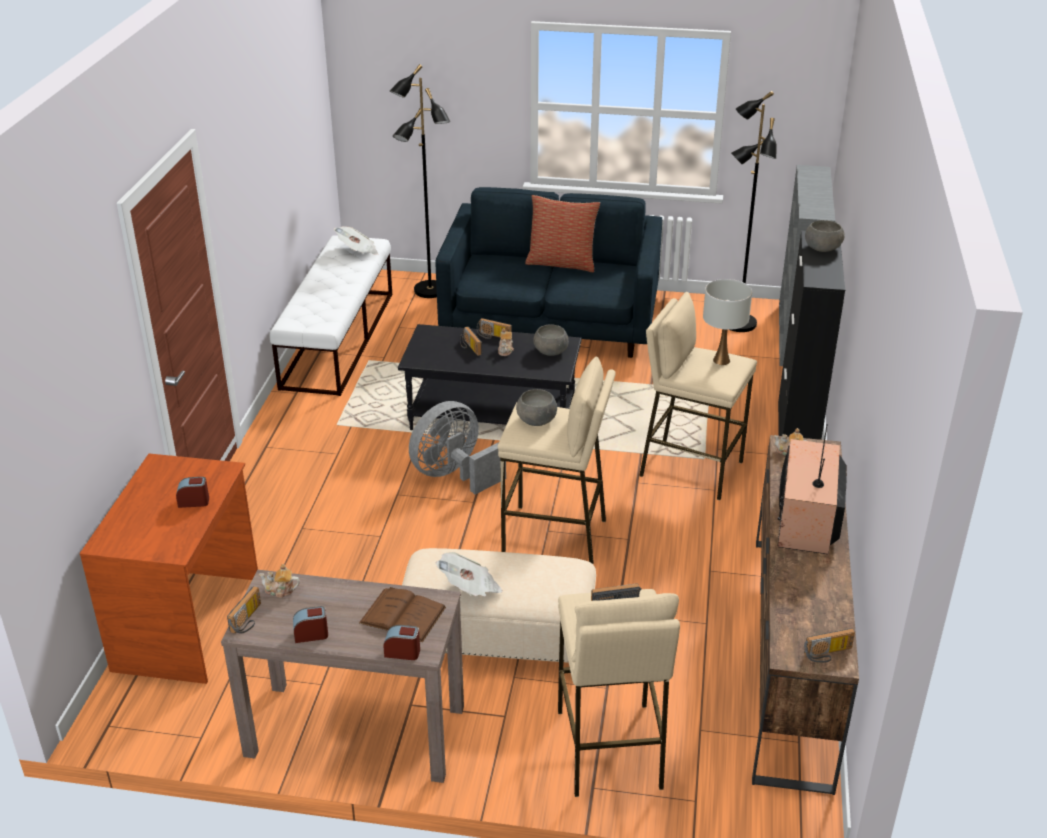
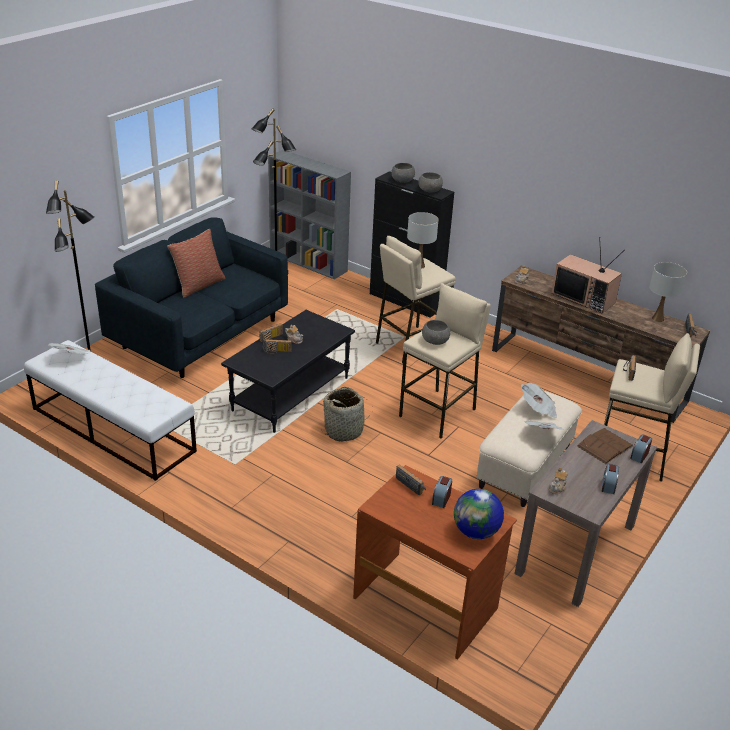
camera: 65 degrees left, 0 degrees up
(145, 540) = (476, 532): none -> globe
(248, 620) = (582, 508): radio -> radio (412, 485)
(454, 475) = (344, 431): grey fan -> basket
(526, 572) = (538, 409): none -> newspaper
(551, 351) = (312, 324): grey bowl -> grey bowl (430, 190)
(828, 609) = (658, 319): none -> white table lamp

